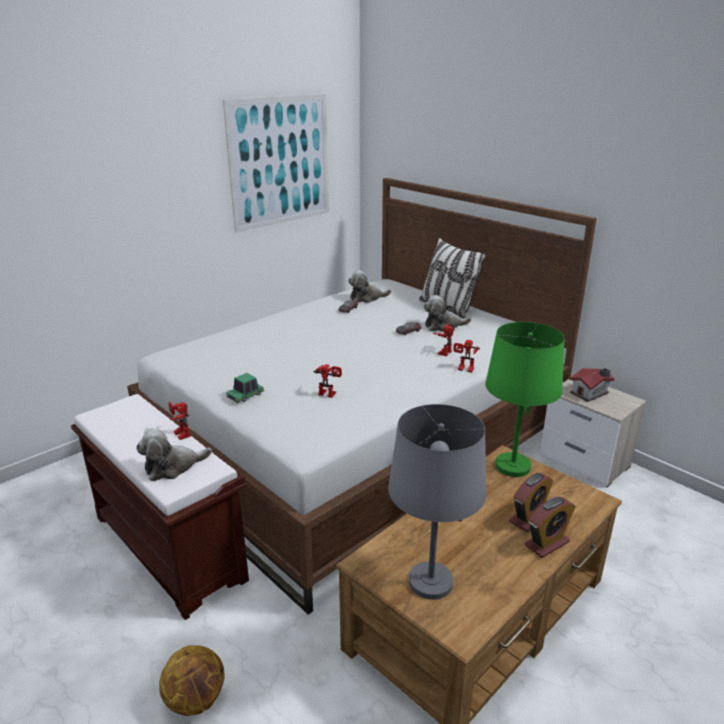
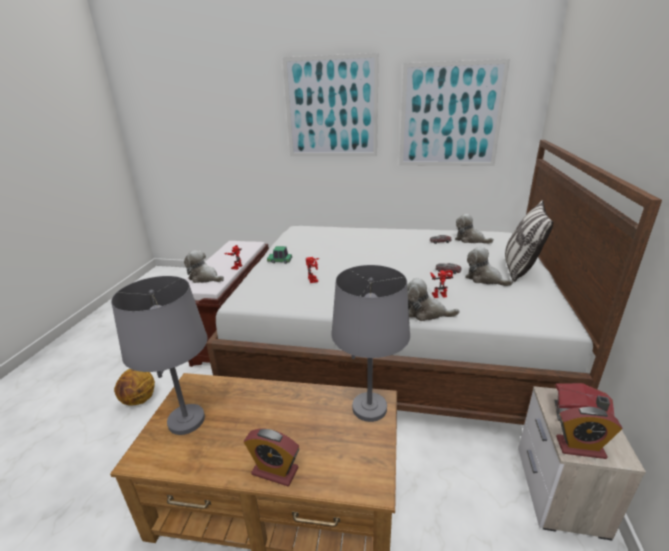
camera: 55 degrees right, 0 degrees up
(136, 167) = (331, 108): none -> picture
(464, 369) = (425, 313): toy robot -> plush toy
(512, 466) = (369, 408): green table lamp -> grey table lamp
(529, 518) = (302, 446): alarm clock -> alarm clock (580, 447)

